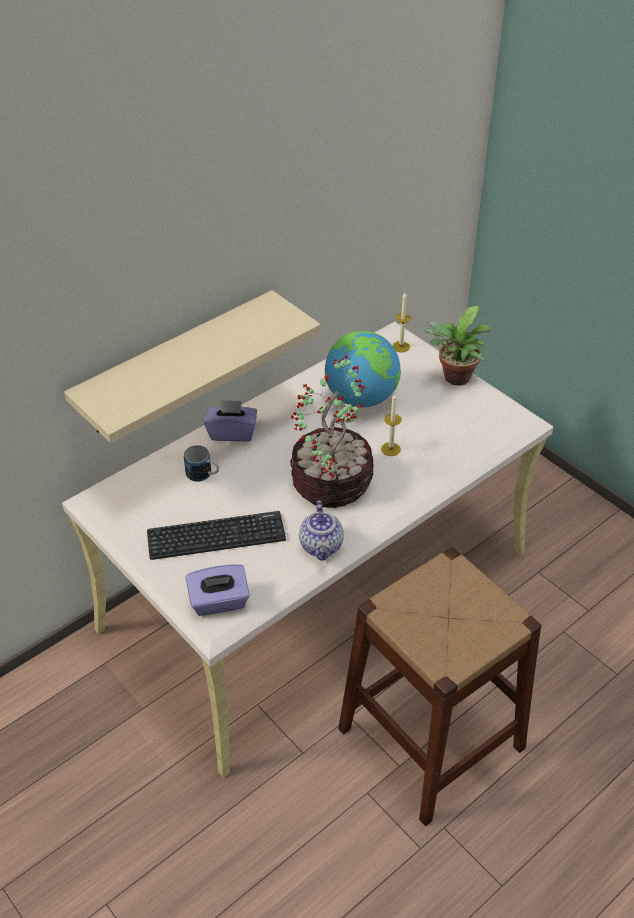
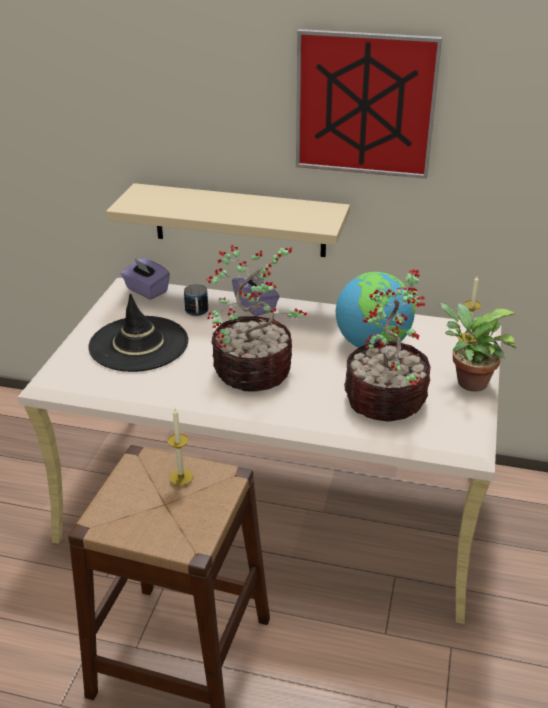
camera: 55 degrees right, 10 degrees down
(216, 536) = (139, 344): keyboard -> black hat
(219, 602) = (72, 373): purple tissue box -> purple tissue box (146, 290)
(276, 193) = (365, 104): none -> picture
(322, 547) = (175, 396): teapot -> none
(390, 449) = (329, 384): candle -> candle (181, 477)
(440, 431) = (386, 401): none -> potted plant

